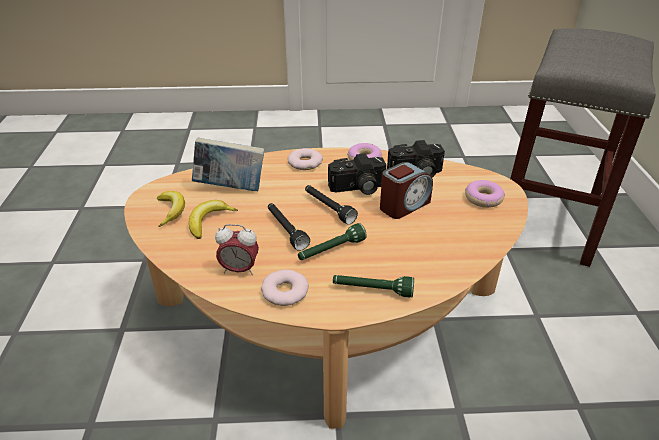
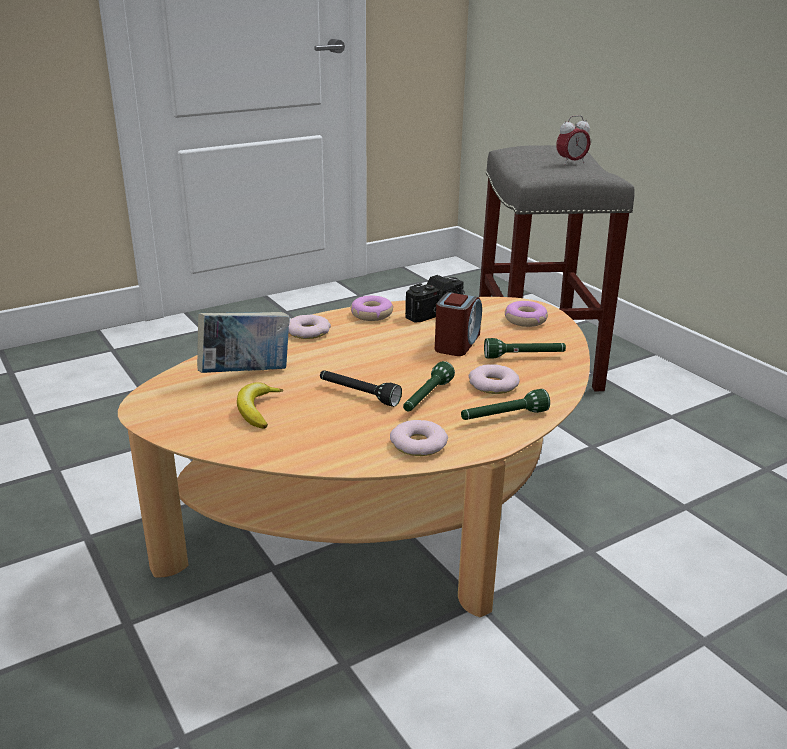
camera: 30 degrees left, 10 degrees down
(171, 211) = (196, 413): banana -> none
(239, 269) = (347, 441): alarm clock -> alarm clock (571, 163)
(328, 208) = (382, 365): black flashlight -> none
(358, 188) = (393, 340): camera -> none
(394, 255) = (493, 384): none -> donut
(447, 236) = (524, 357): none -> green flashlight

